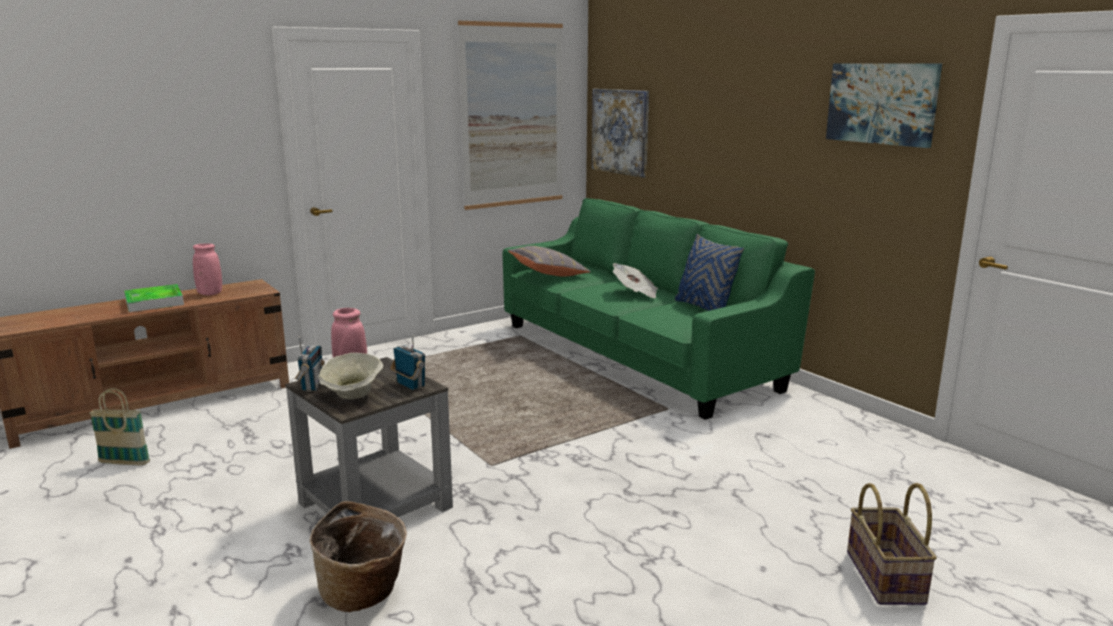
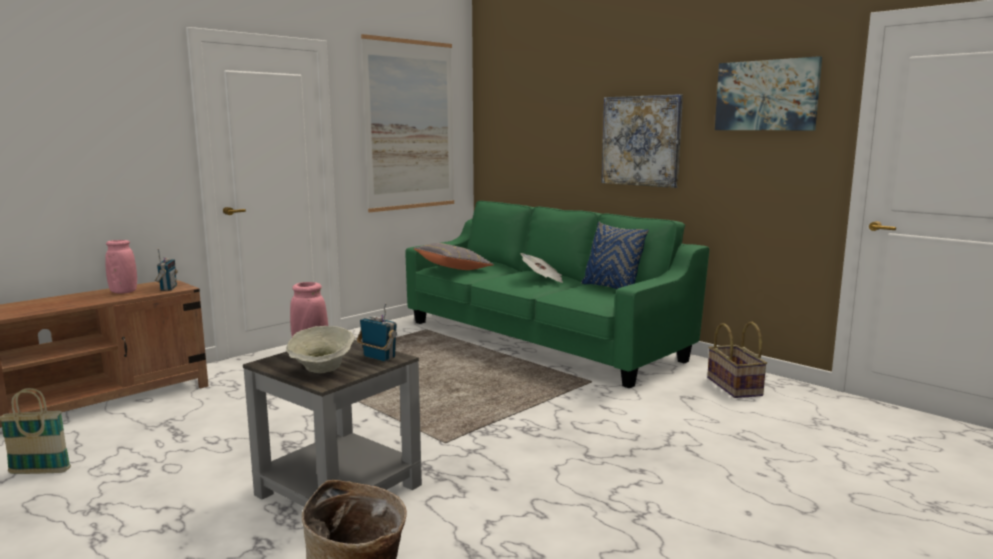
camera: 10 degrees left, 5 degrees down
(154, 302) = (63, 301): tray -> none
(312, 386) = (273, 364): radio -> radio (168, 288)
(620, 131) = (508, 140): picture -> picture (641, 141)
(886, 577) = (861, 509): basket -> basket (735, 387)

